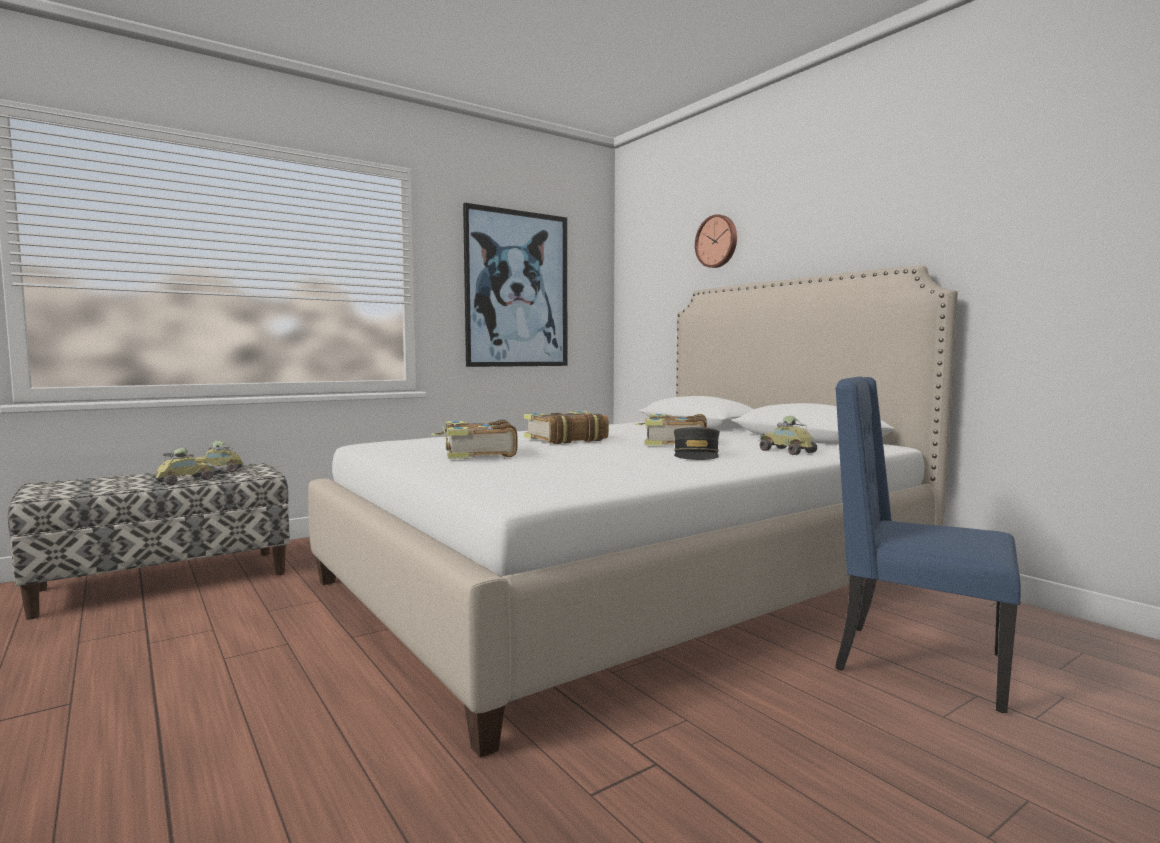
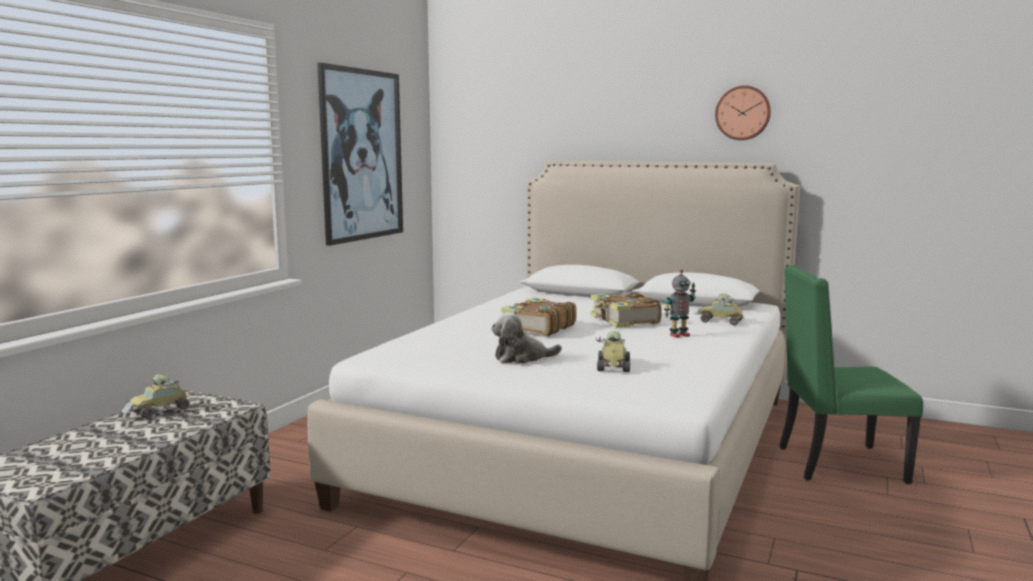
camera: 30 degrees left, 5 degrees up
(185, 480) = (163, 430): toy car -> toy car (612, 365)
(477, 453) = (522, 358): book -> plush toy
(696, 455) = (678, 335): grey cap -> toy robot
(717, 241) = (566, 115): wall clock -> wall clock (743, 113)
(916, 663) = (837, 464): blue chair -> green chair

